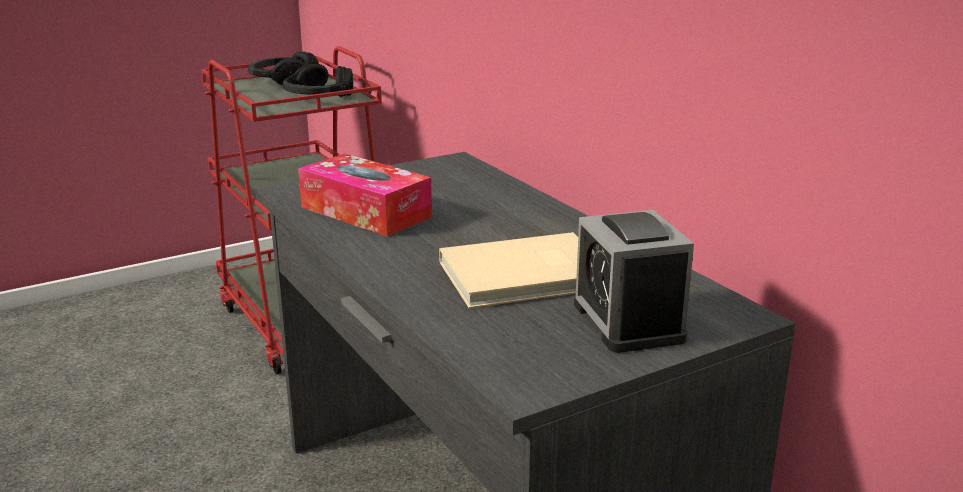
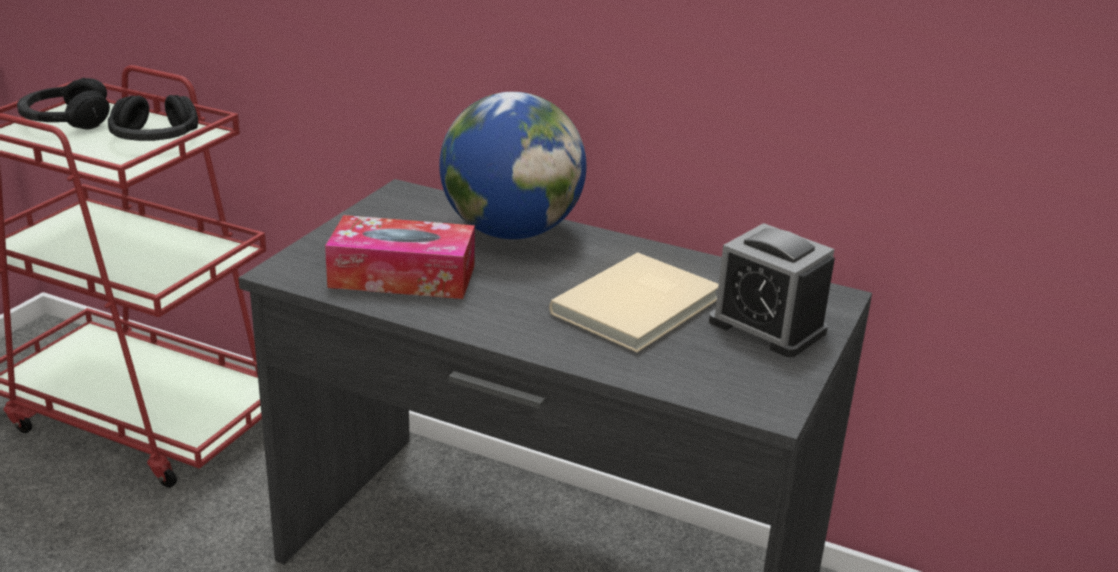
camera: 35 degrees left, 5 degrees up
(499, 201) = (511, 232): none -> globe

